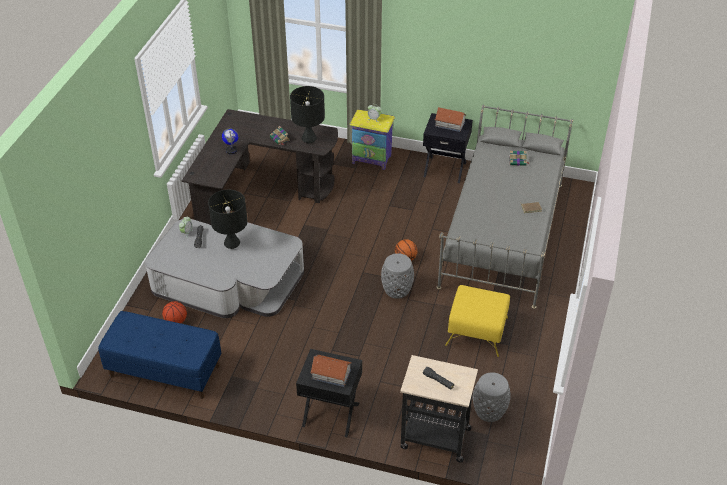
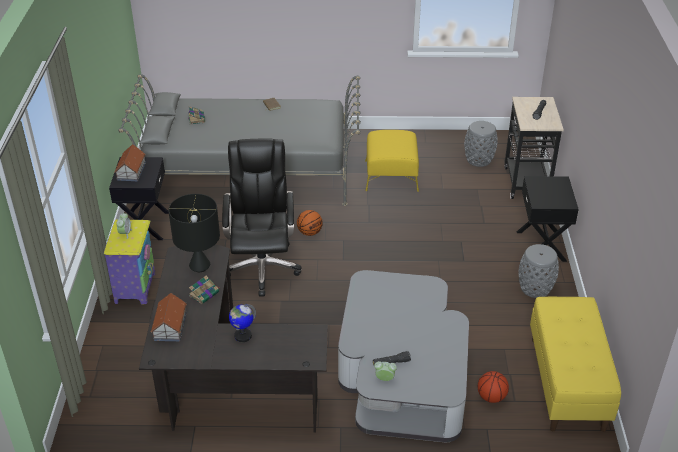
camera: 105 degrees left, 5 degrees down
(164, 371) = (568, 383): blue bench -> yellow bench
(232, 244) = (387, 329): black table lamp -> none
(331, 374) = (553, 190): toy house -> toy house (170, 326)
(371, 225) = (262, 266): none -> black office chair
(396, 289) = (359, 231): grey stool -> grey stool (535, 288)

